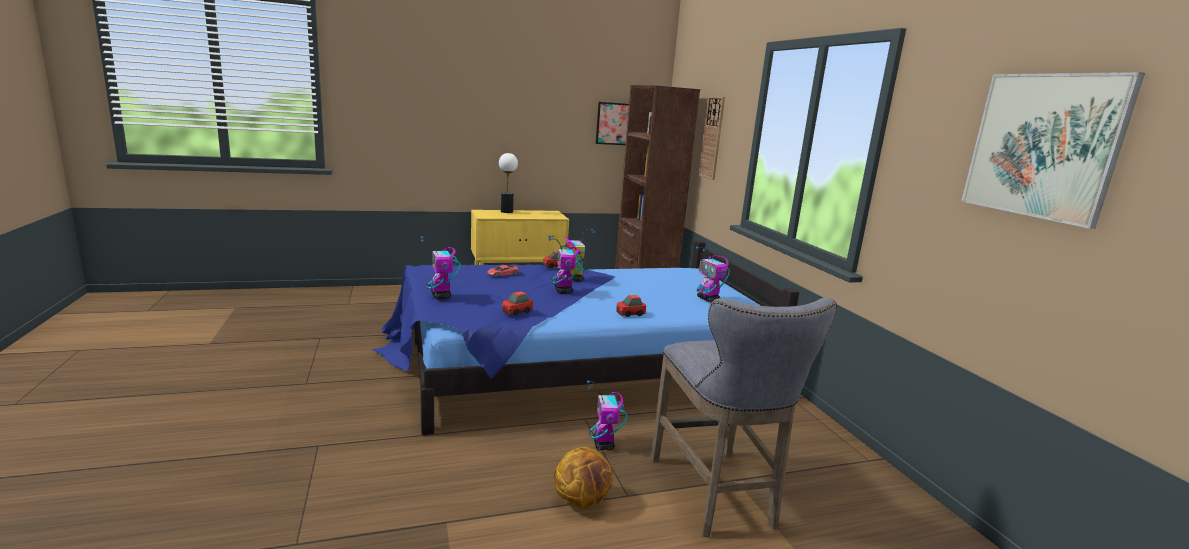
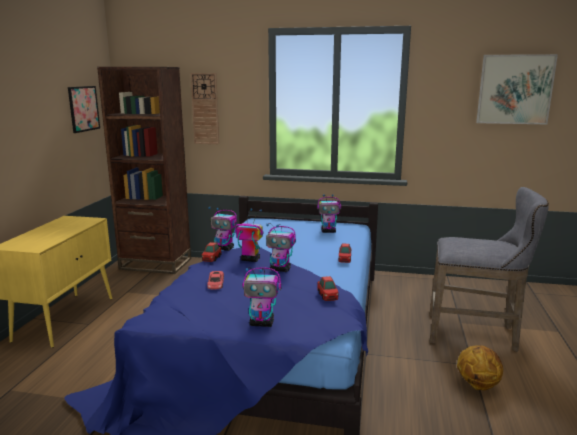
camera: 60 degrees left, 0 degrees up
(507, 211) = (32, 235): table lamp -> none
(603, 444) = (406, 356): toy robot -> toy robot (224, 248)

